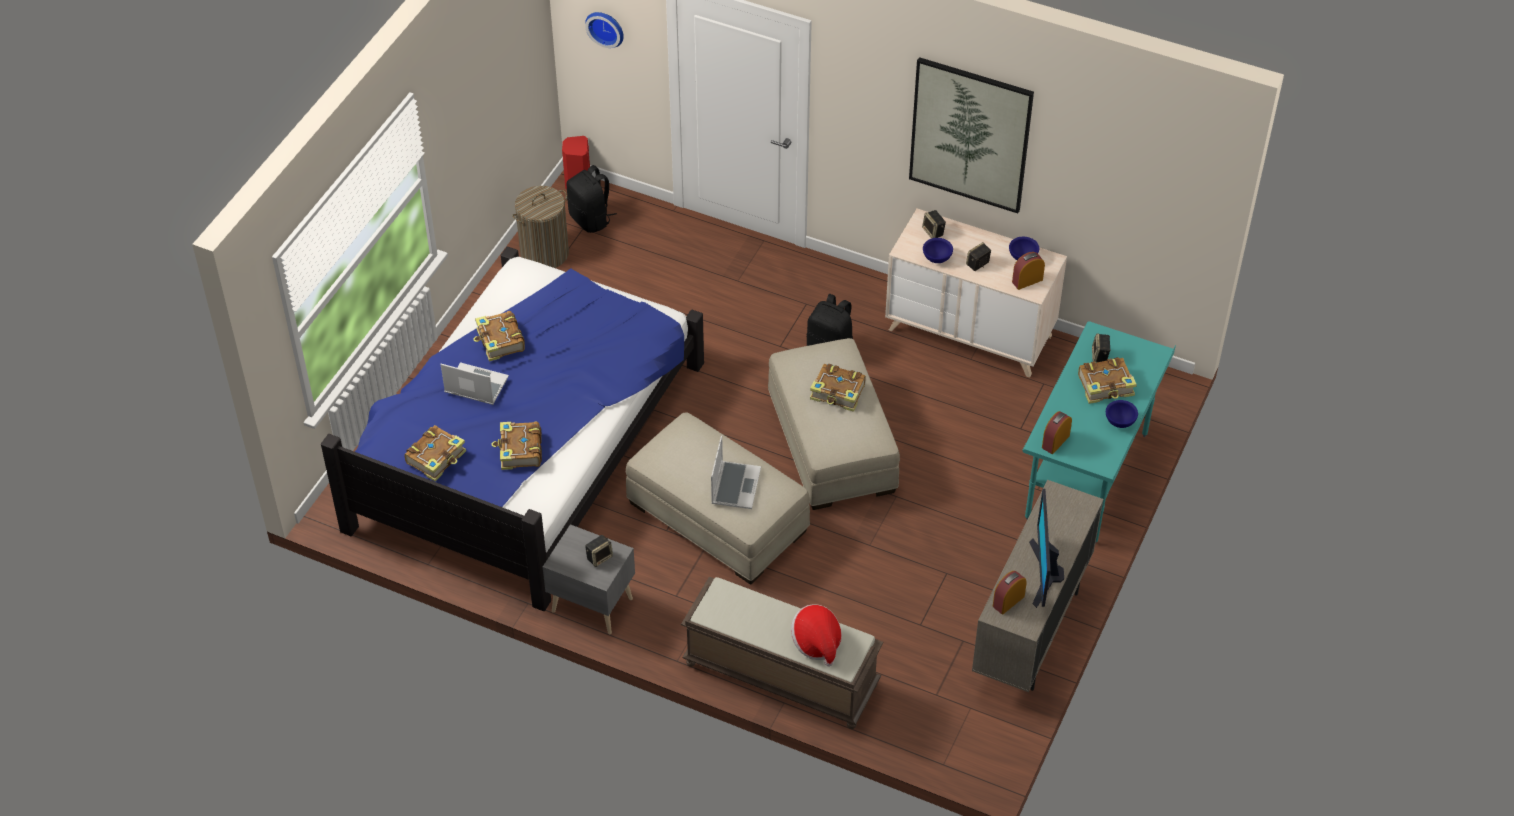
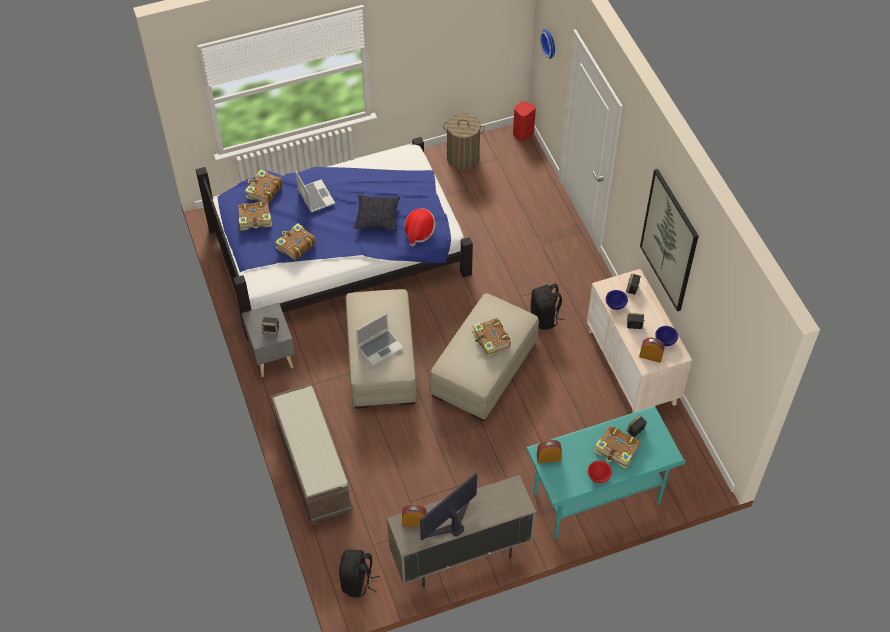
camera: 45 degrees right, 5 degrees up
(500, 342) = (353, 183): book -> book (263, 191)
(573, 357) = (377, 217): none -> pillow
(591, 219) = (507, 157): black backpack -> black backpack (357, 582)
(816, 643) = (315, 461): hat -> hat (419, 232)
(1119, 421) = (598, 476): blue bowl -> red bowl

